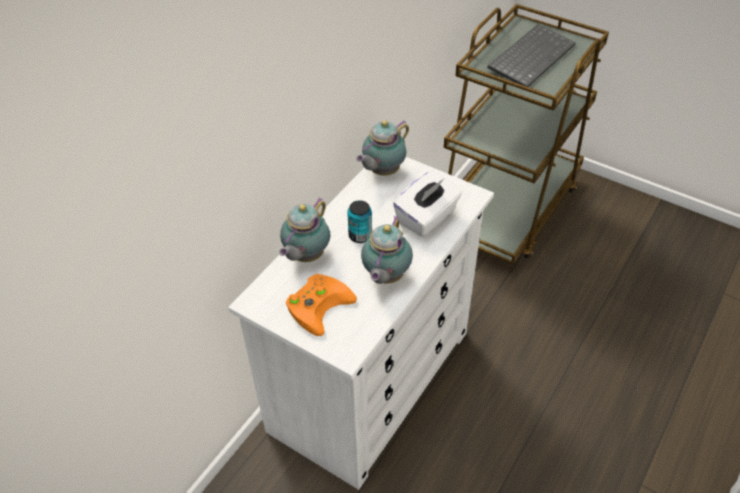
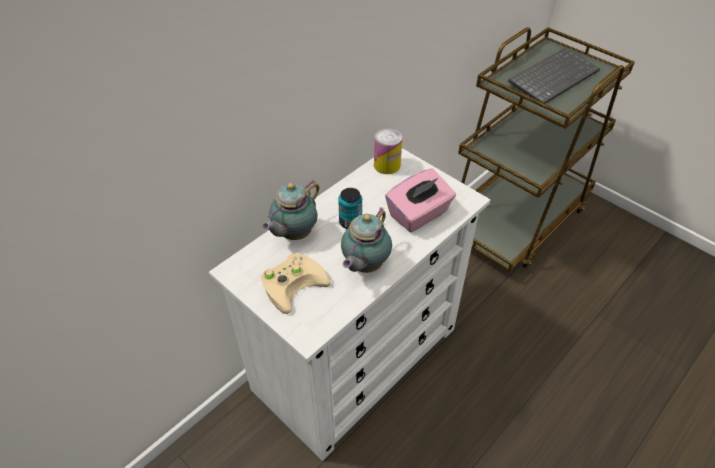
camera: 10 degrees right, 0 degrees up
(319, 303) = (294, 282): orange game controller -> beige game controller
(382, 171) = (387, 165): teapot -> can
(427, 218) = (419, 214): white tissue box -> pink tissue box

